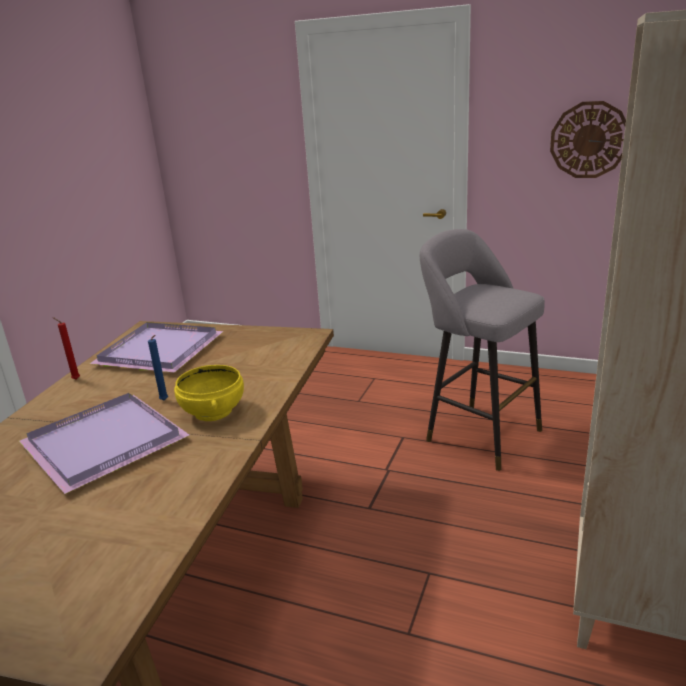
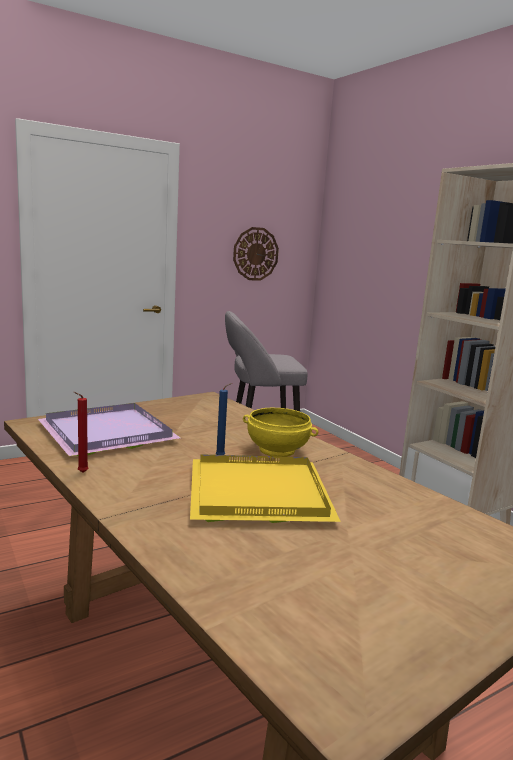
camera: 55 degrees left, 10 degrees down
(101, 443) = (256, 494): purple tray -> yellow tray

